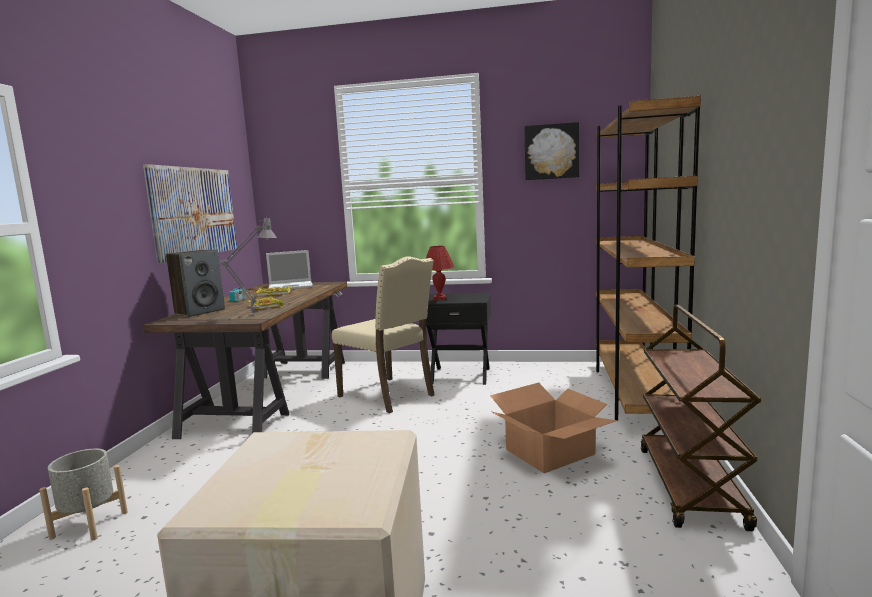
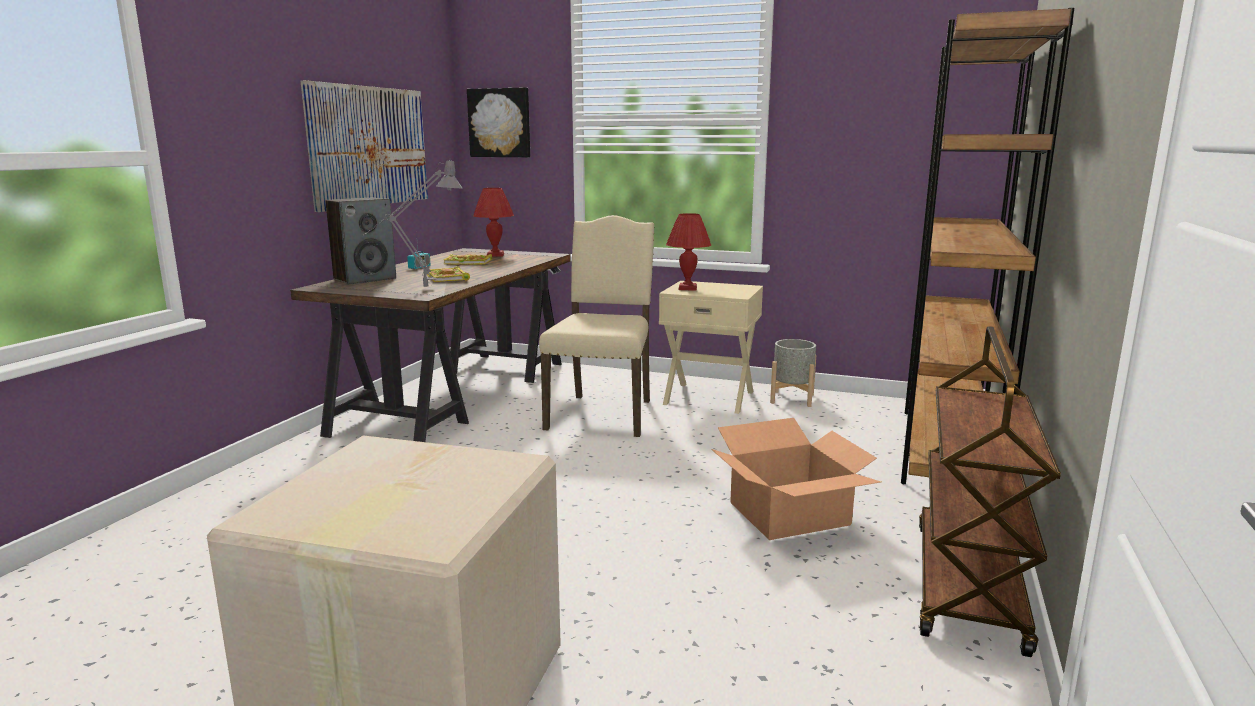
camera: 10 degrees right, 5 degrees up
(89, 524) = (201, 523): grey planter -> grey planter (791, 399)
(291, 286) = (496, 255): laptop -> red table lamp
(389, 395) = (603, 413): beige chair -> beige chair turned 135 degrees counterclockwise
(460, 375) = (709, 397): black nightstand -> beige nightstand
(551, 151) = (873, 83): picture -> picture (500, 123)

